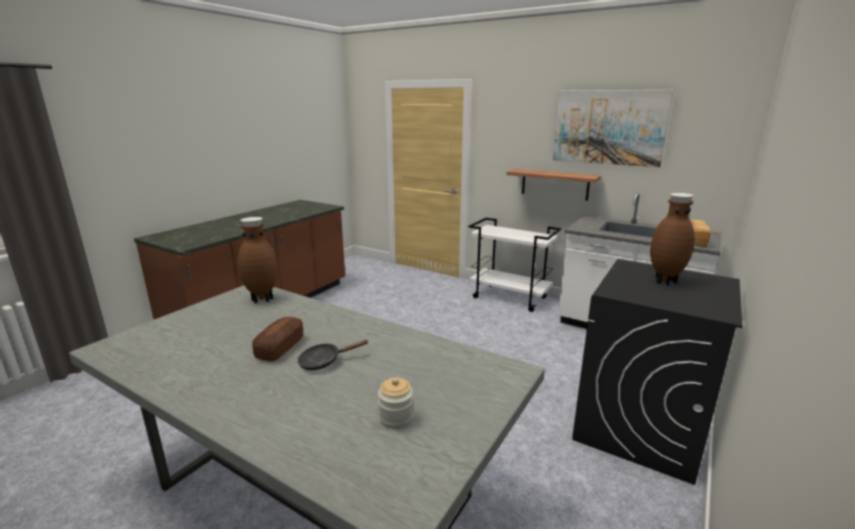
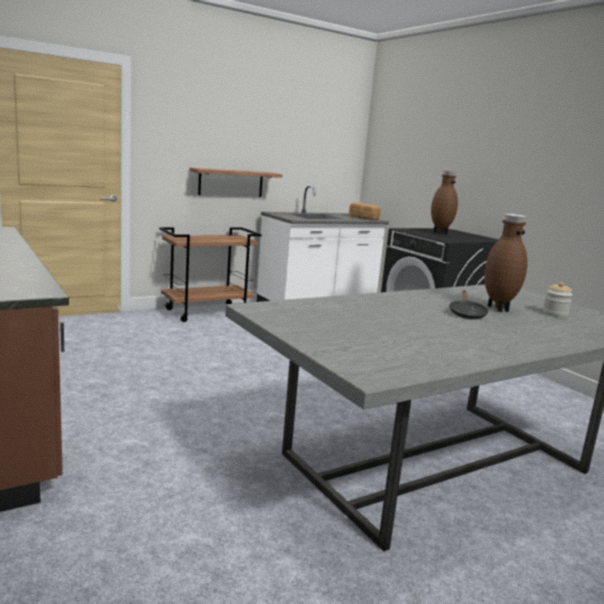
camera: 65 degrees left, 5 degrees down
(262, 299) = (297, 308): brown vase -> brown vase (497, 308)
(280, 348) = (431, 319): bread -> none
(510, 298) = (208, 312): white cart -> brown cart
(608, 127) = (274, 127): picture -> none

